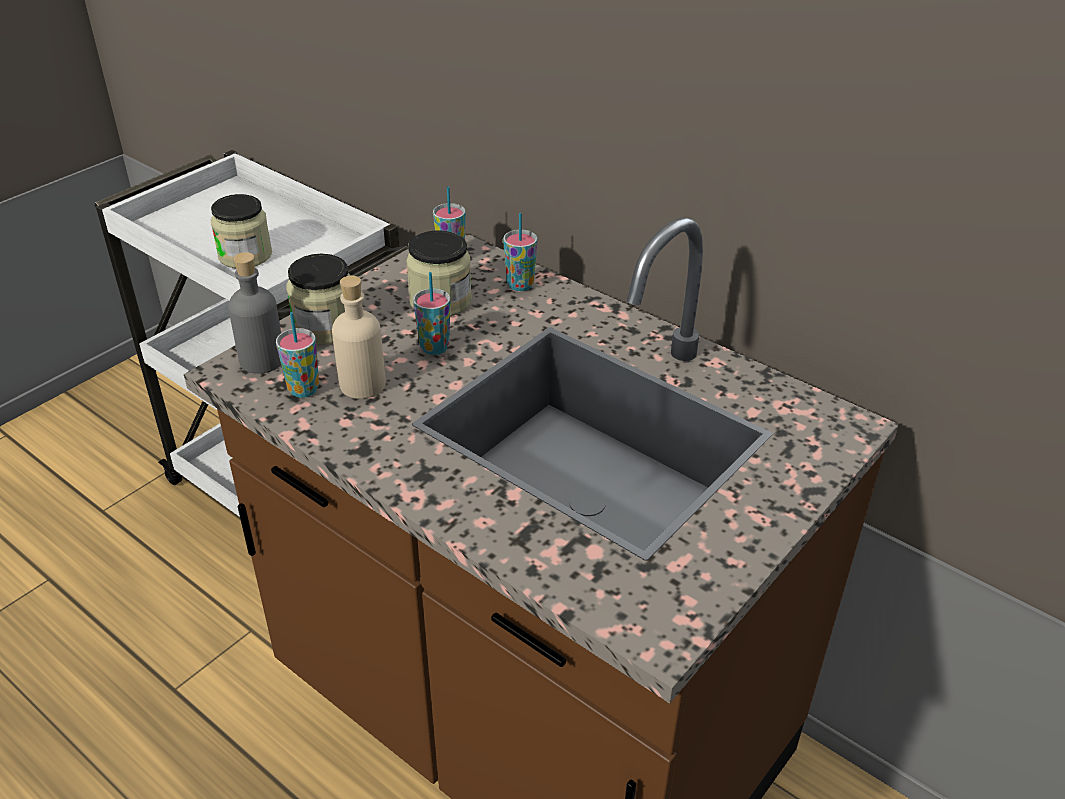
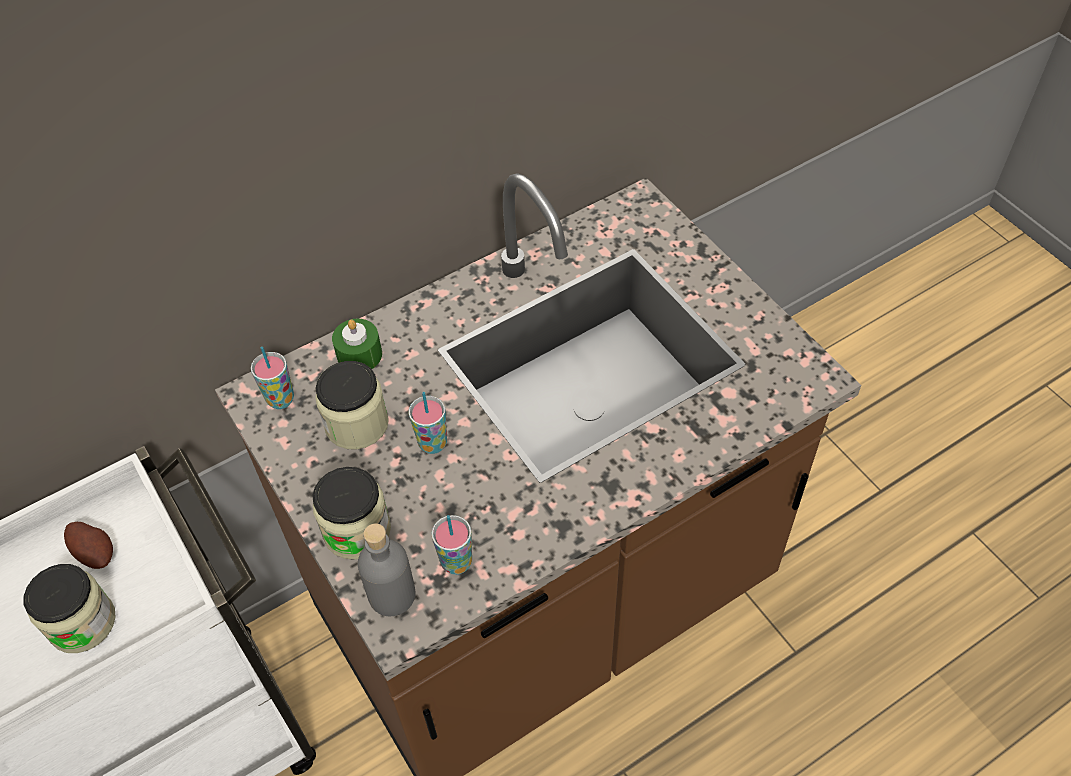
camera: 70 degrees left, 15 degrees up
(307, 244) = (95, 552): none -> potato
(362, 385) = (468, 512): beige bottle -> none
(520, 285) = (359, 355): cup -> green candle

